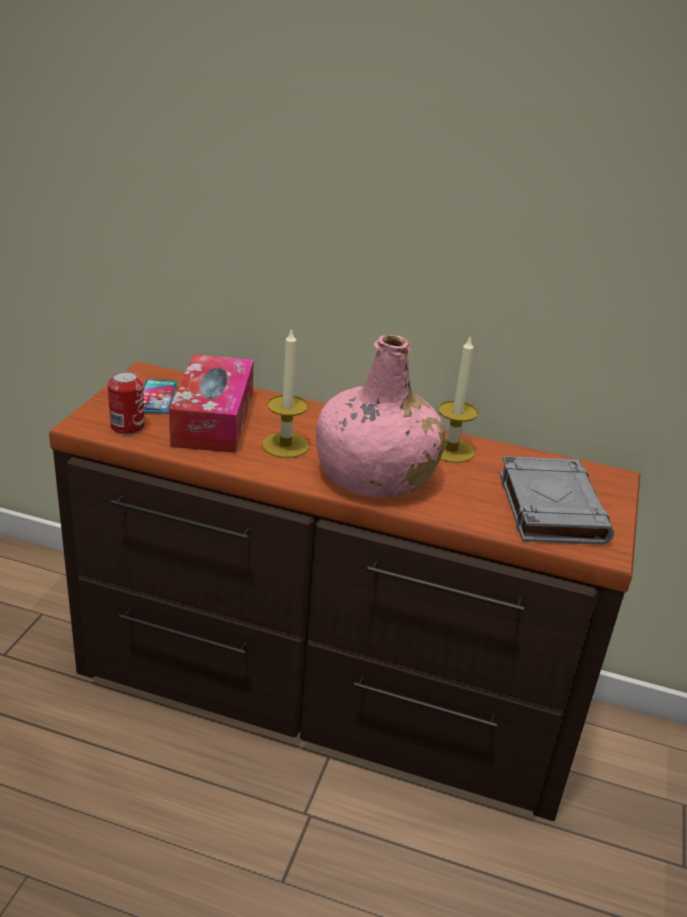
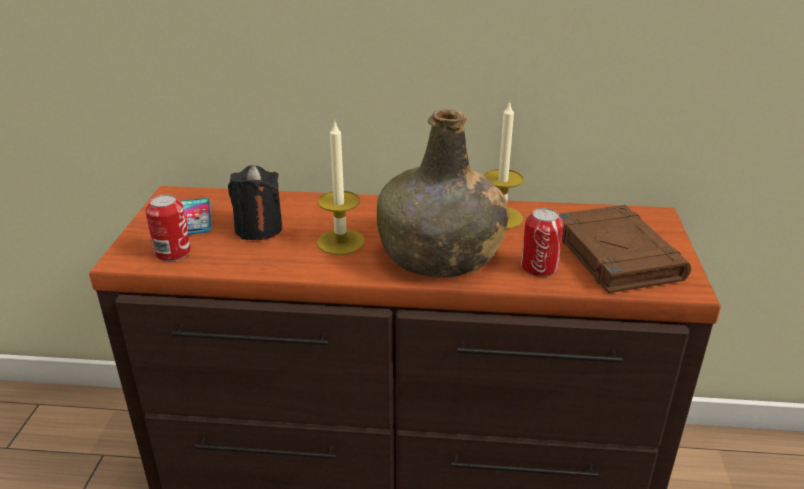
camera: 10 degrees left, 0 degrees up
(213, 419) = (259, 229): tissue box -> black candle
(375, 475) = (440, 255): pink bottle -> green bottle
(466, 504) = (539, 267): none -> can
(550, 507) = (615, 254): grey book -> brown book

